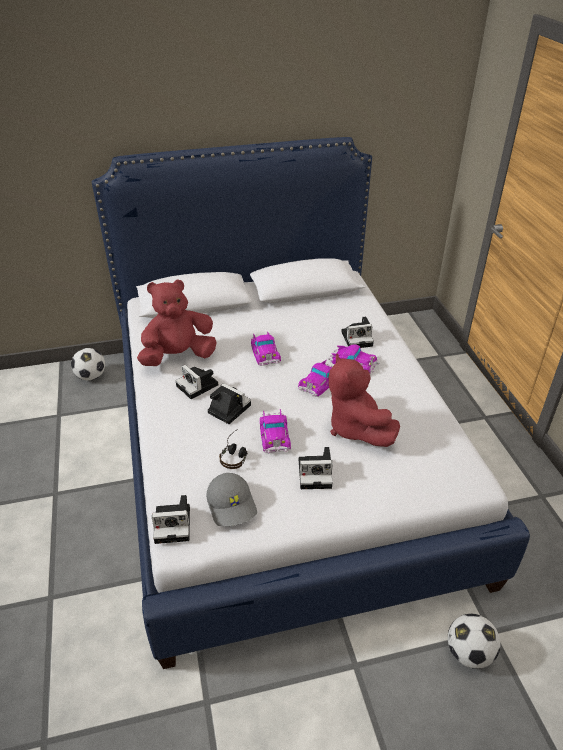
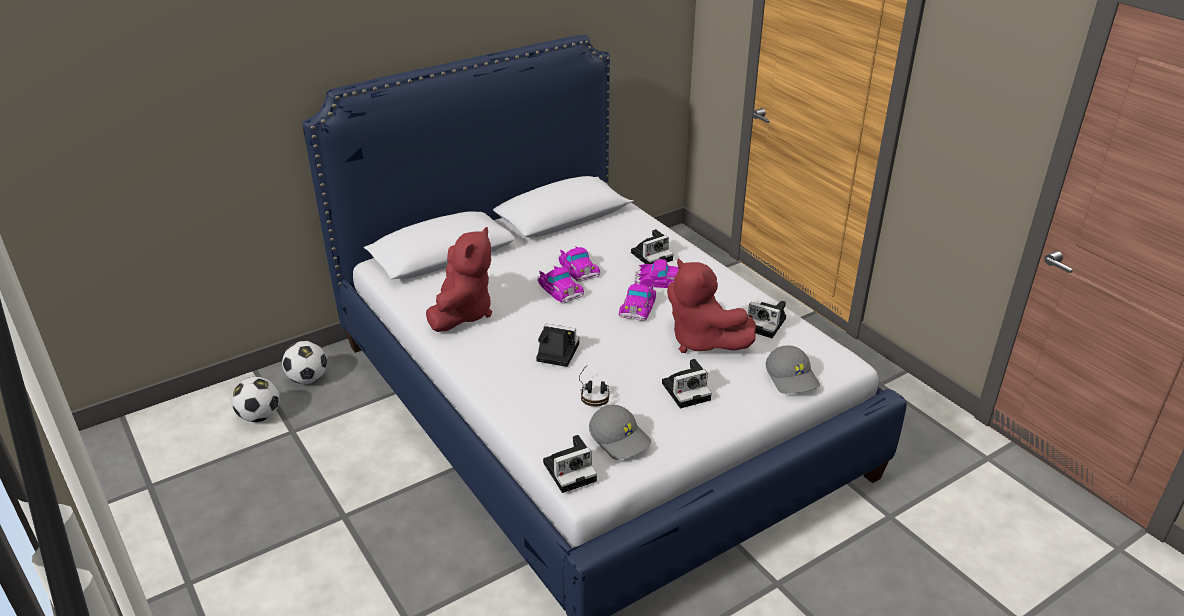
camera: 20 degrees left, 5 degrees down
(178, 356) = (462, 313): red plush toy -> red plush toy turned 150 degrees clockwise
(198, 386) = (507, 337): camera -> camera (766, 324)
(274, 434) = (622, 365): toy car -> toy car (578, 268)
(418, 486) = (792, 378): none -> grey cap
(468, 653) = (877, 540): football -> football (260, 416)

